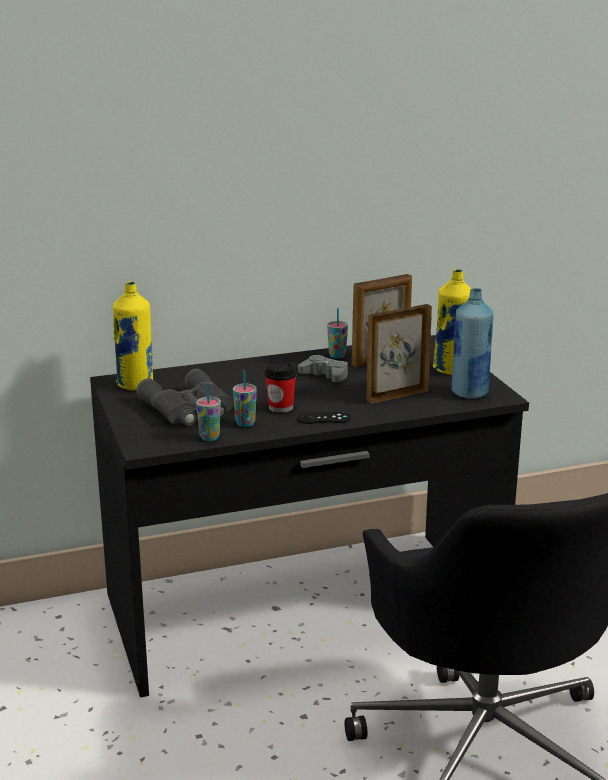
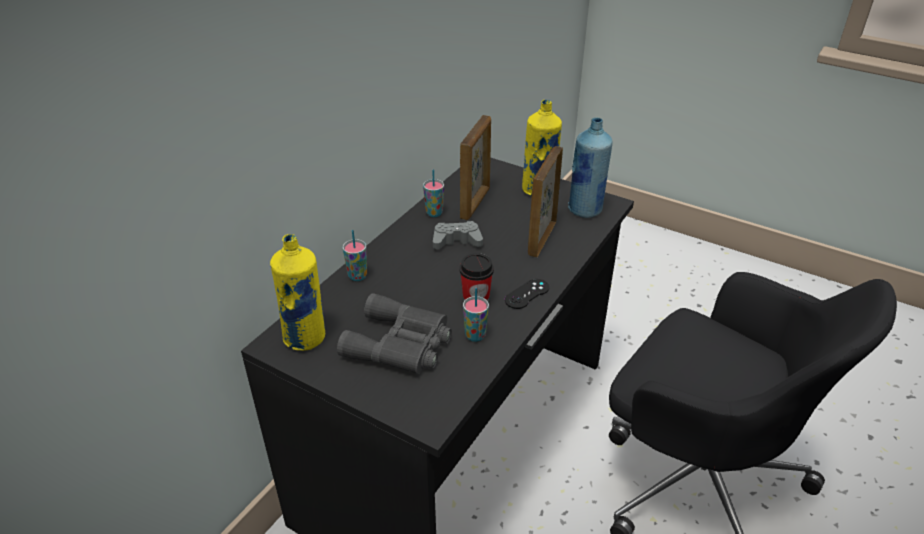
camera: 40 degrees left, 15 degrees up
(209, 437) = (471, 372): cup -> cup (357, 276)

